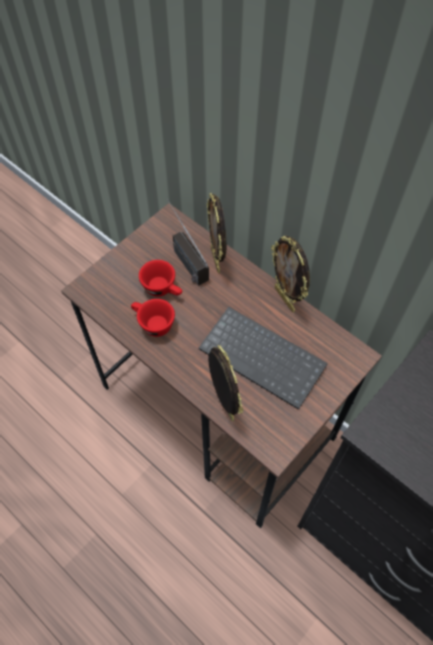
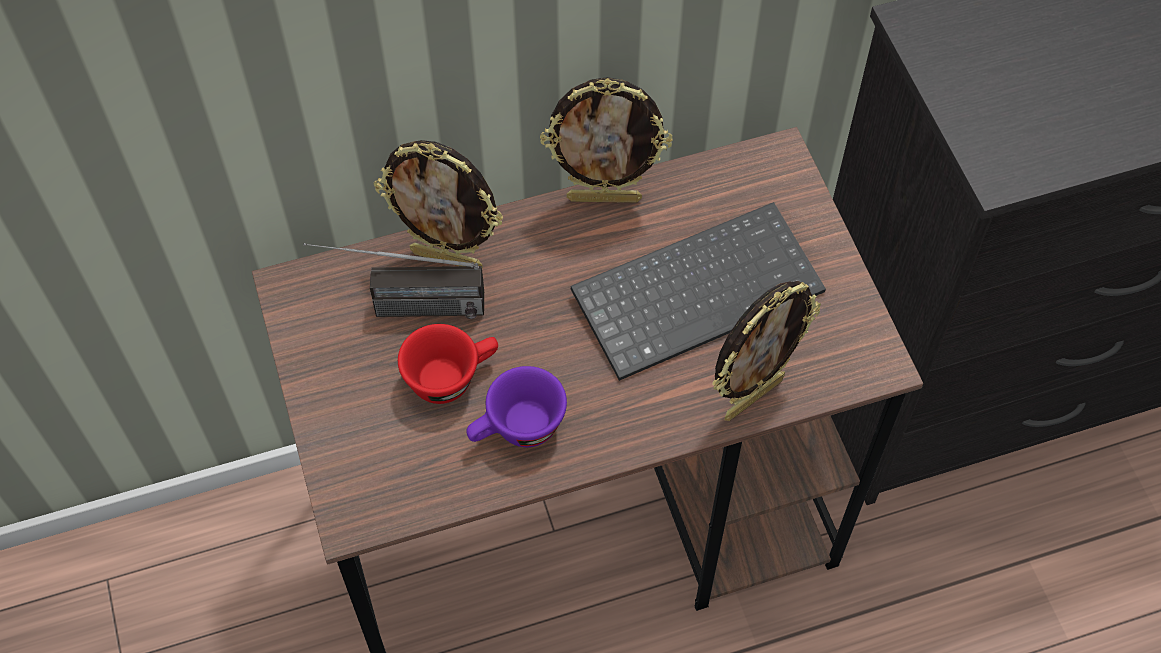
camera: 60 degrees left, 0 degrees up
(152, 324) = (517, 430): red cup -> purple cup
(223, 405) = (752, 396): picture frame -> picture frame turned 135 degrees clockwise

